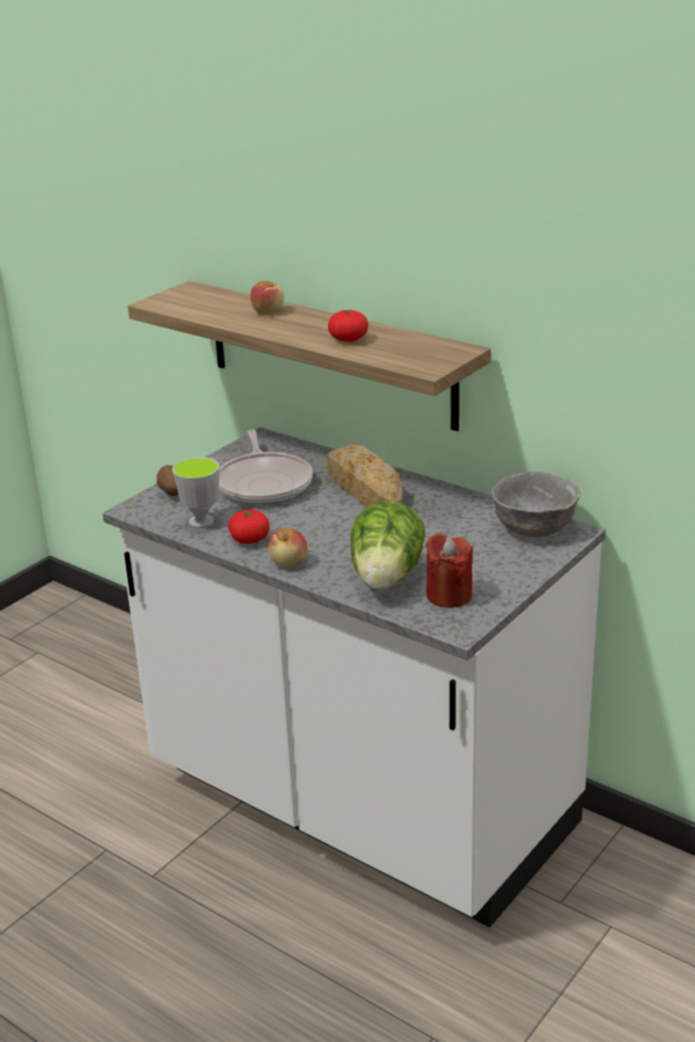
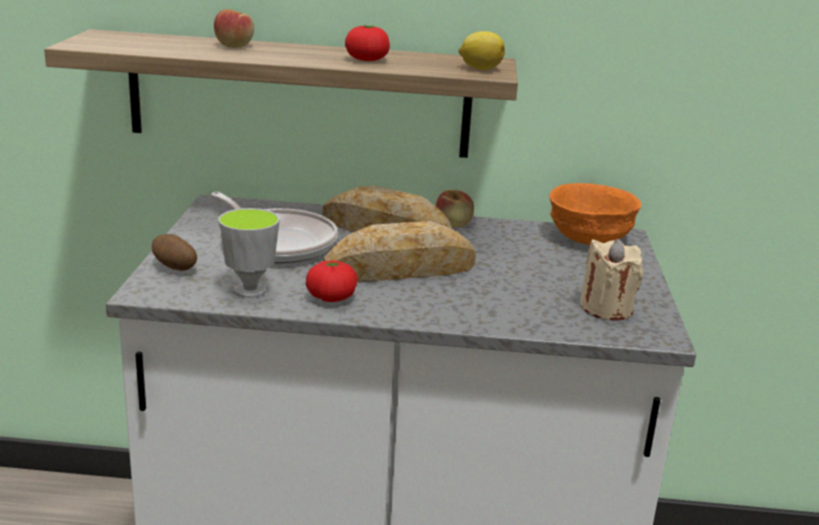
camera: 35 degrees left, 5 degrees down
(289, 563) = (406, 312): apple -> apple (453, 224)
(331, 525) = (400, 268): none -> bread
(386, 579) = (527, 306): lettuce -> none
(428, 360) = (480, 69): none -> lemon
(449, 595) = (606, 308): red candle -> beige candle
(535, 528) = (590, 238): grey bowl -> orange bowl

